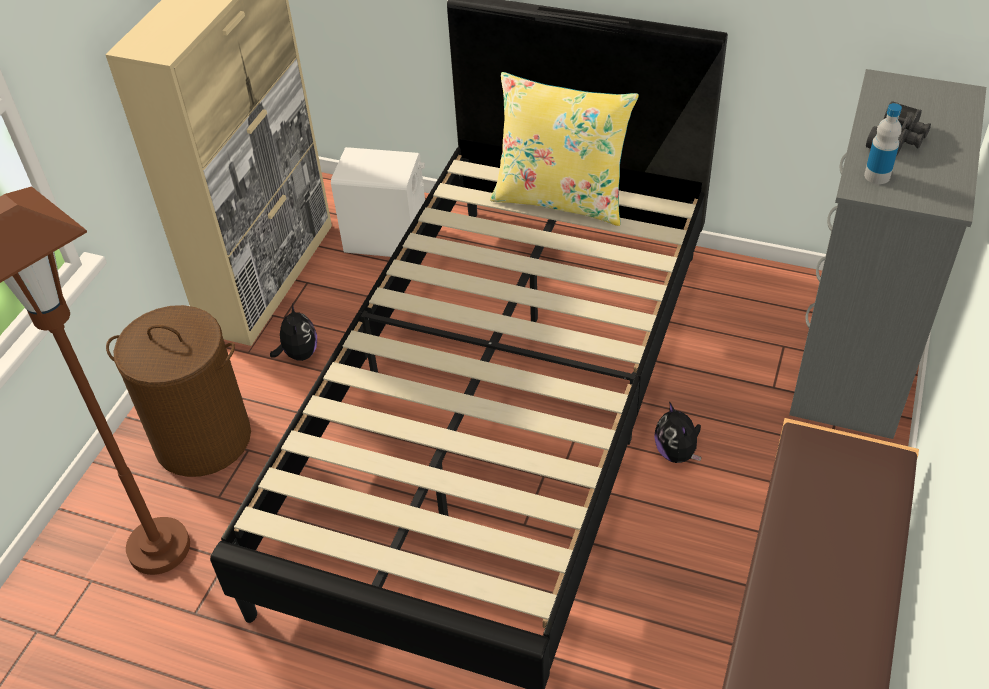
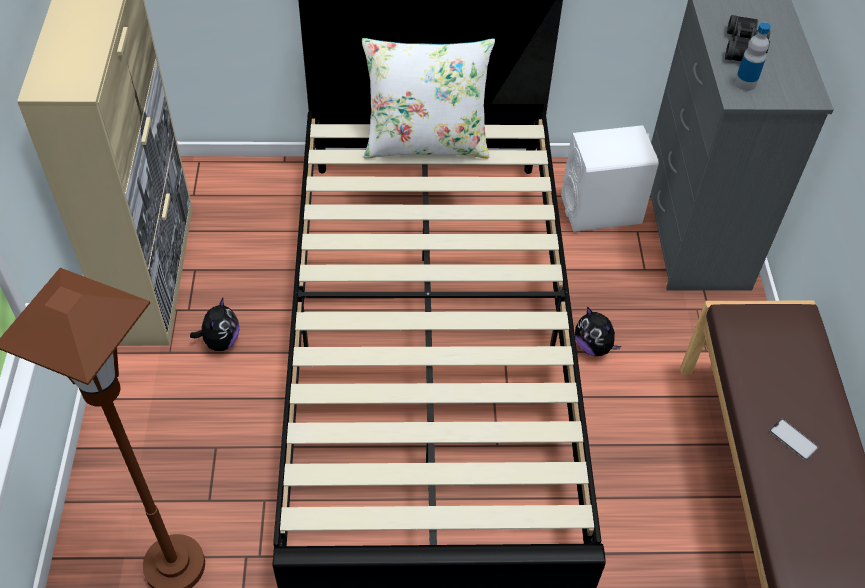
camera: 25 degrees left, 5 degrees up
(204, 439) = (167, 448): brown laundry basket -> none
(299, 354) = (220, 341): plush toy -> plush toy turned 45 degrees clockwise
(387, 239) = (252, 210): white speaker -> white speaker (601, 210)
(561, 199) = (426, 143): yellow pillow -> white pillow
(811, 588) = (793, 439): none -> phone

